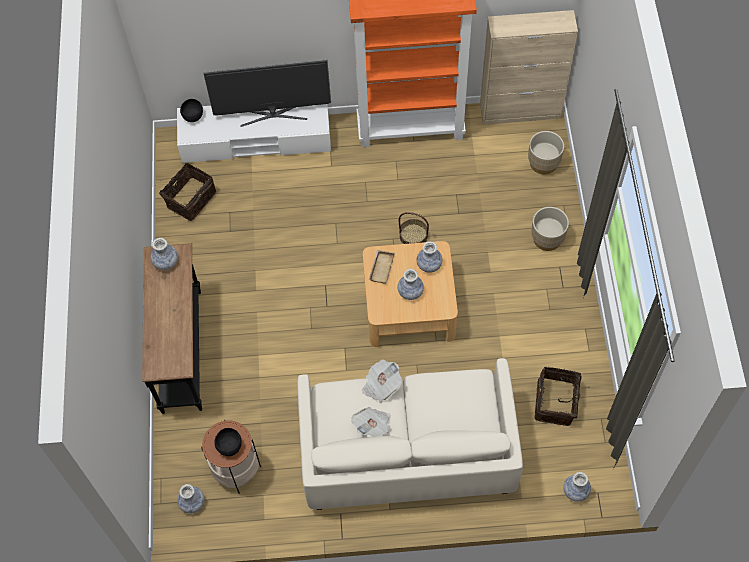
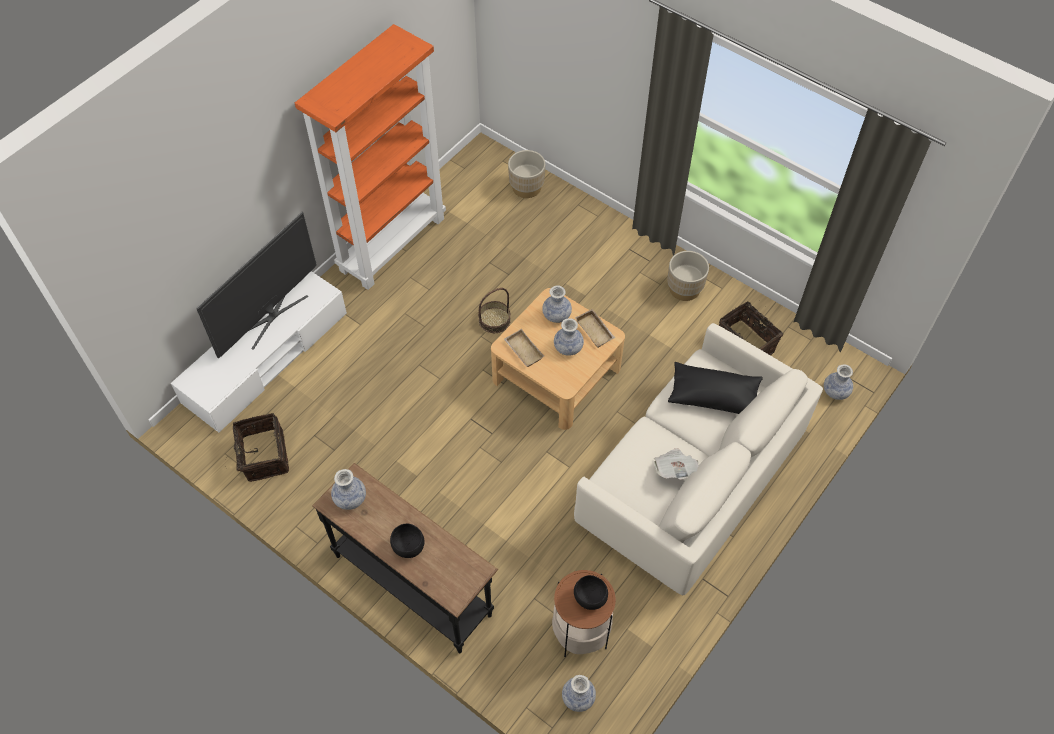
camera: 50 degrees left, 5 degrees down
(193, 117) = (196, 377): black bowl -> black bowl (408, 547)
(381, 385) = (641, 433): newspaper -> none
(441, 297) = (596, 330): none -> beige tray
(455, 406) = (713, 396): none -> black pillow
(520, 111) = (463, 164): beige cabinet -> none
(547, 239) = (596, 237): beige planter -> beige planter (684, 288)

